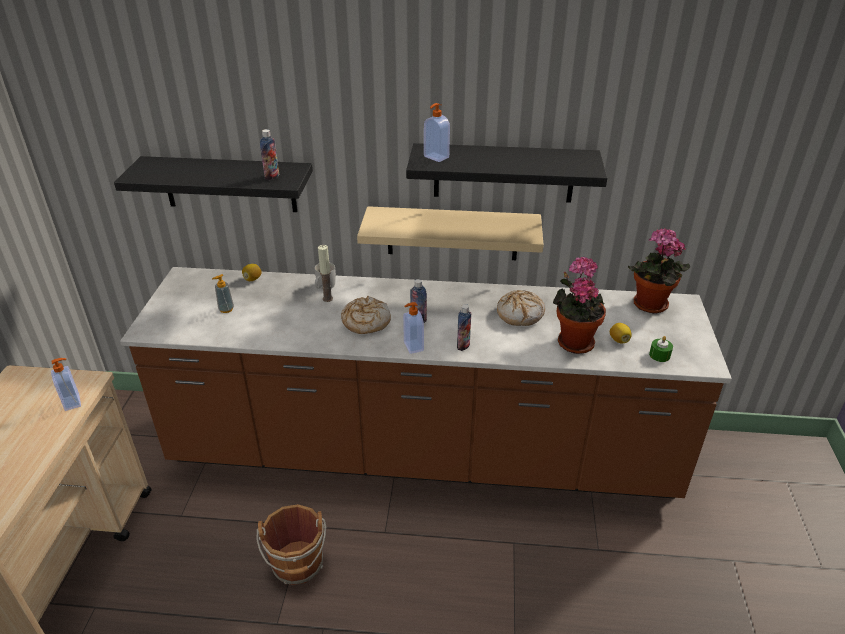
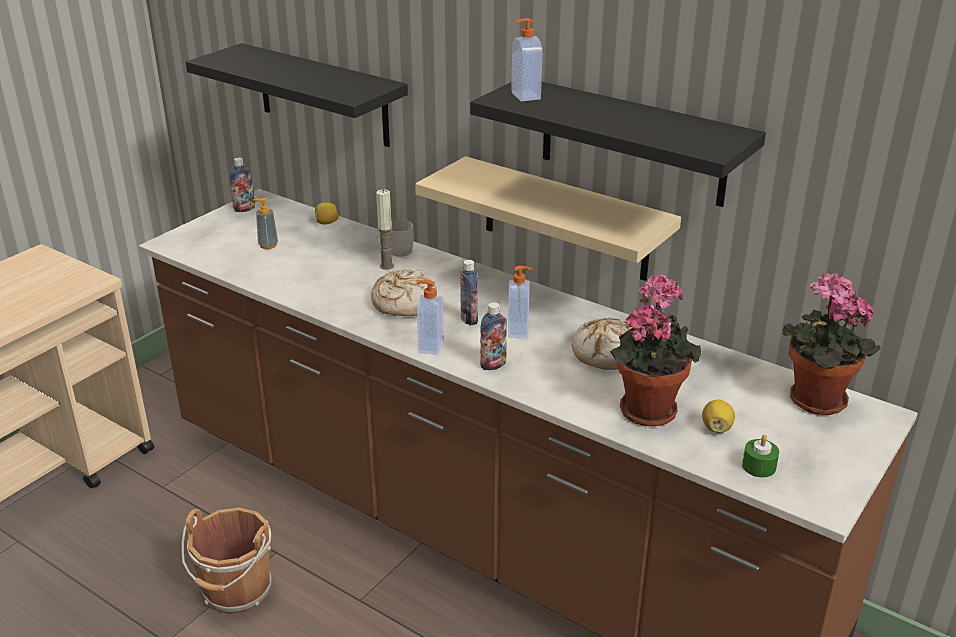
camera: 30 degrees right, 5 degrees down
(73, 402) = (61, 295): soap dispenser -> soap dispenser (519, 331)
(272, 176) = (344, 88): bottle -> bottle (244, 209)

